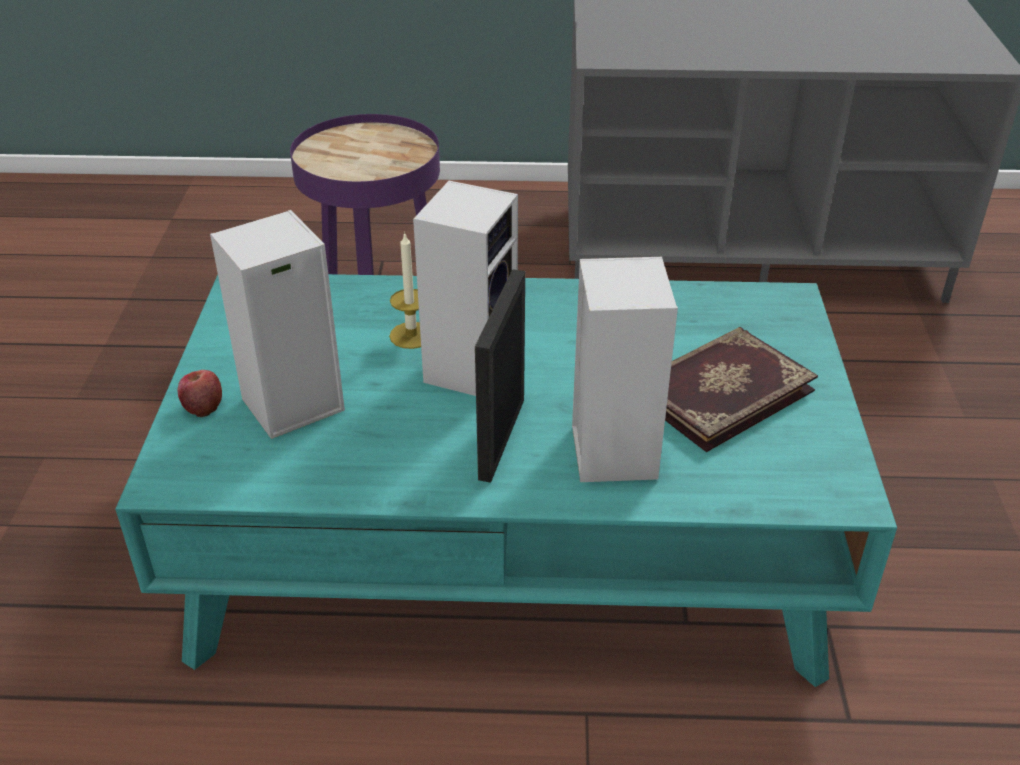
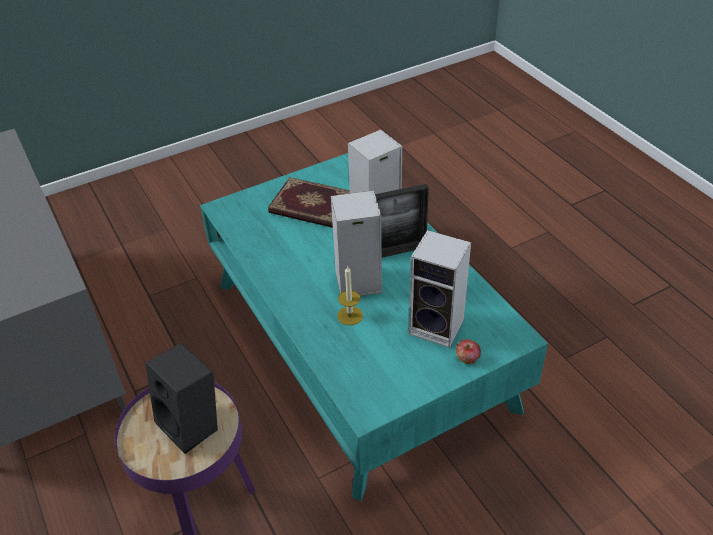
camera: 120 degrees left, 5 degrees up
(360, 162) = (193, 425): none -> black speaker

